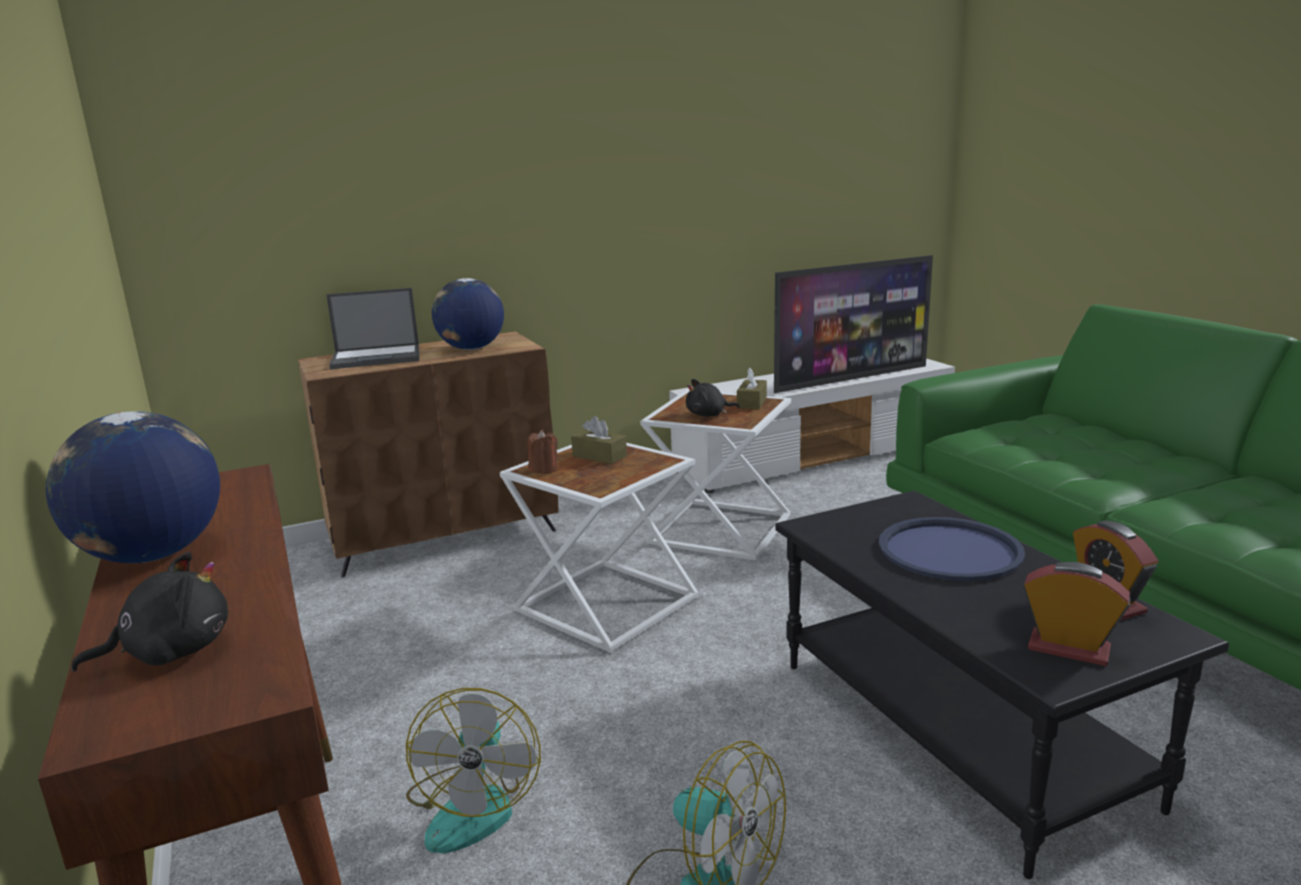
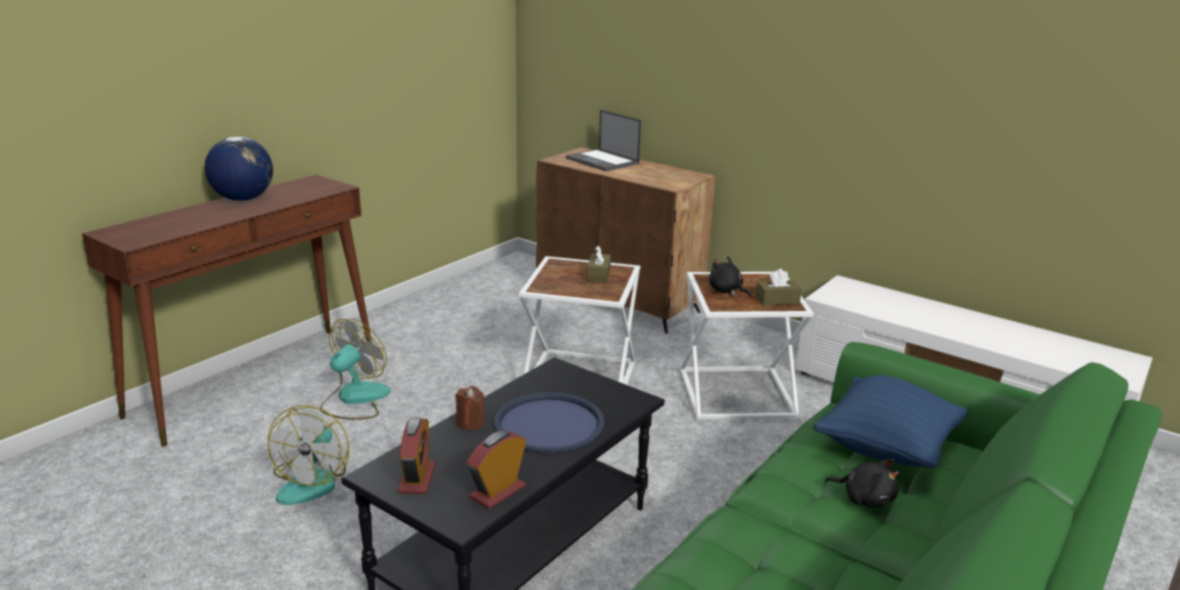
camera: 60 degrees right, 5 degrees up
(171, 652) = (160, 224): black plush toy -> black plush toy (865, 498)
(471, 349) = (650, 175): globe -> none
(474, 806) = (354, 399): fan -> fan turned 150 degrees clockwise
(544, 469) = (559, 266): brown candle -> brown candle (470, 423)
(851, 379) = (992, 343): television -> none
(1035, 436) = (886, 448): none -> blue pillow

